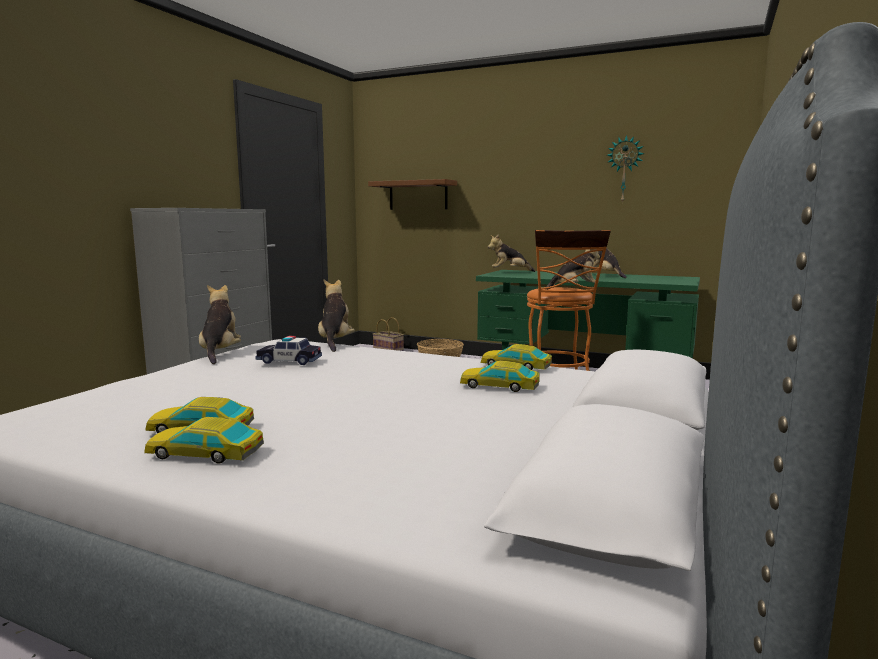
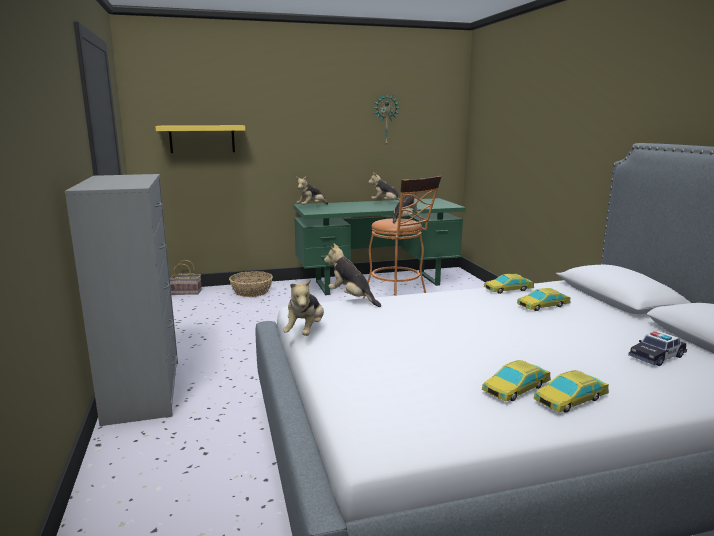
camera: 40 degrees left, 5 degrees up
(220, 353) = (305, 332): plush toy -> plush toy turned 120 degrees counterclockwise
(289, 361) = (390, 323): toy car -> toy car (657, 356)
(418, 195) = (202, 139): brown shelf -> yellow shelf

